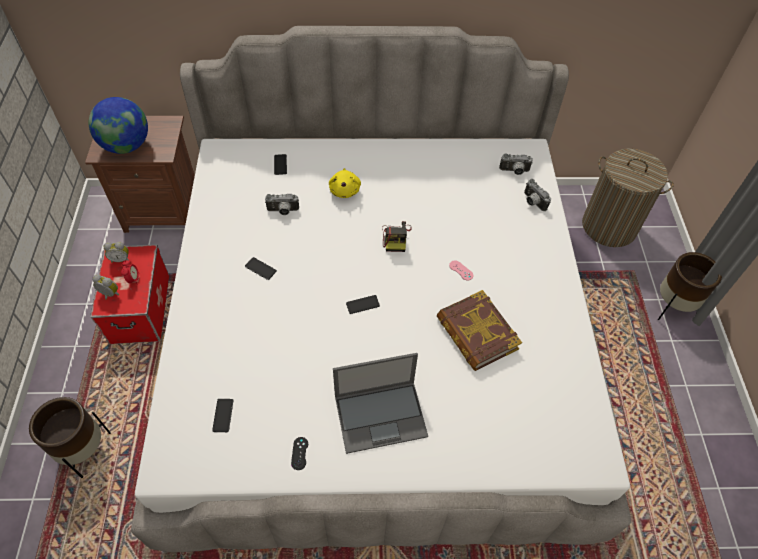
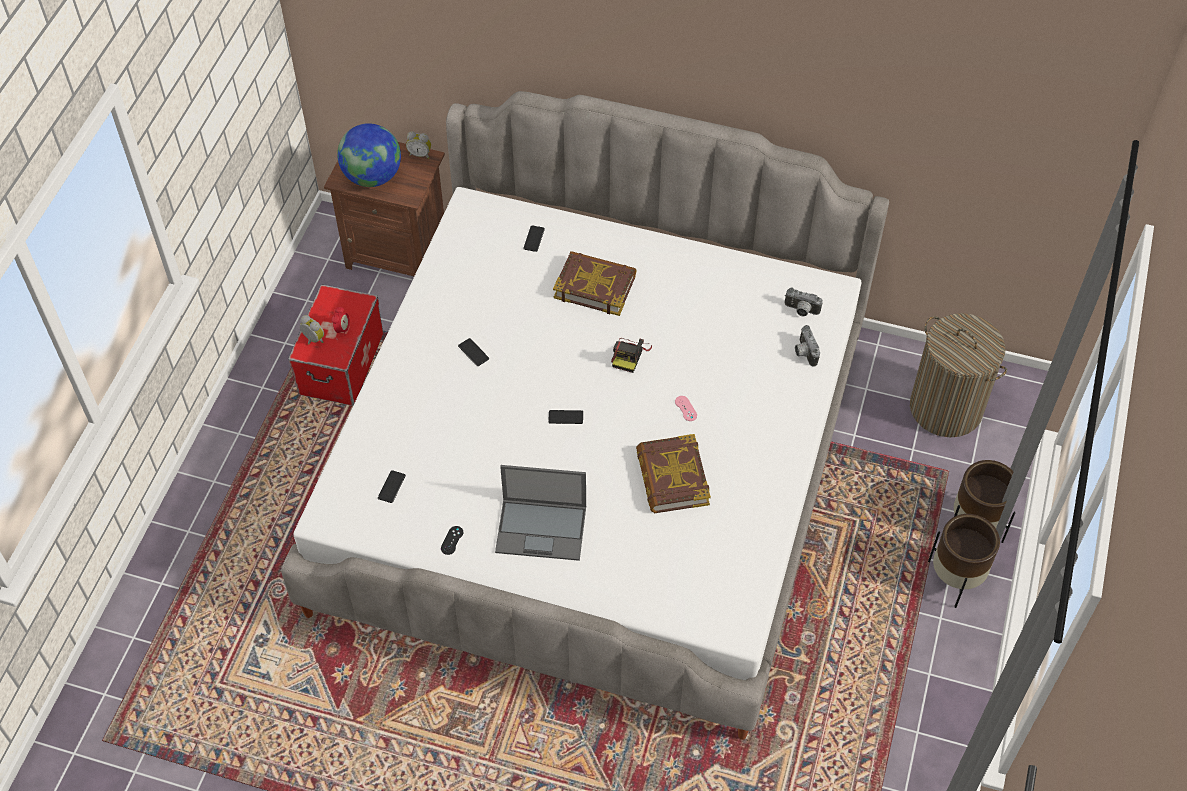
camera: 20 degrees right, 0 degrees up
(84, 450) = (248, 499): brown planter -> brown planter (955, 579)
(121, 259) = (334, 303): alarm clock -> alarm clock (420, 154)
(283, 211) = (518, 295): camera -> none
(345, 190) = (595, 286): yellow plush toy -> book

